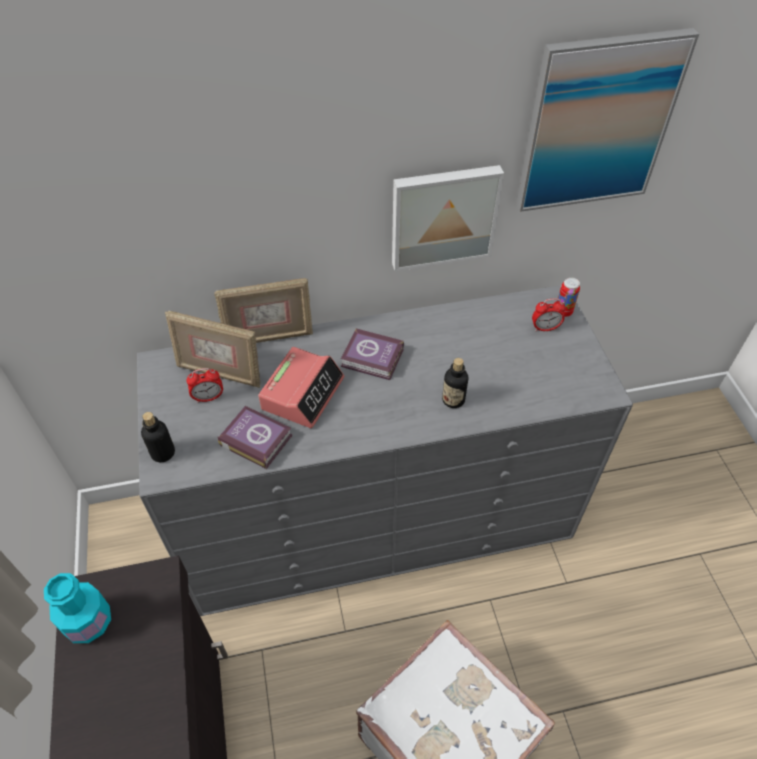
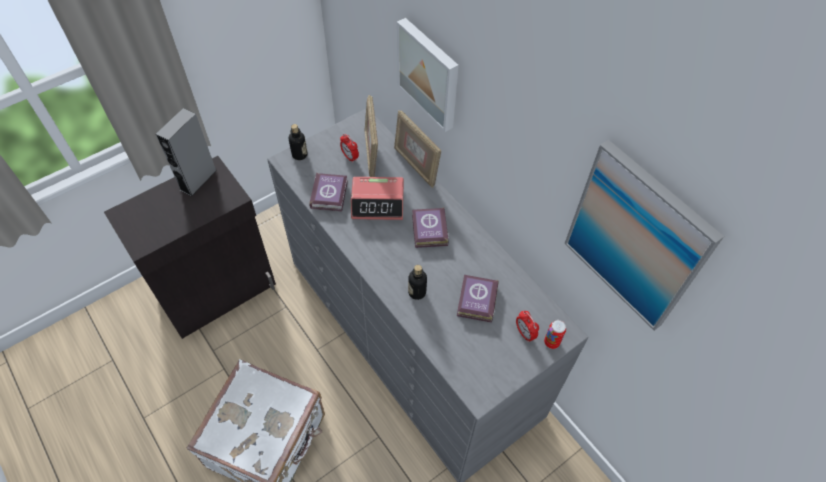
camera: 65 degrees right, 5 degrees up
(88, 622) = (198, 180): turquoise bottle -> grey speaker
(443, 216) = (526, 196): picture -> picture (429, 73)
(489, 352) = (476, 301): none -> book

